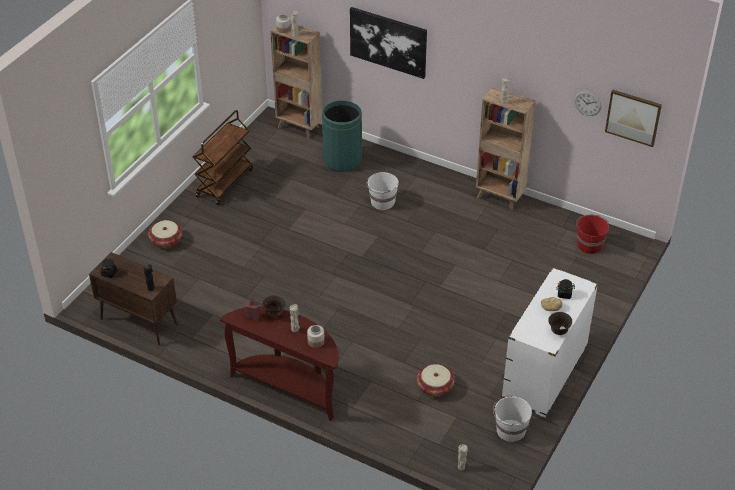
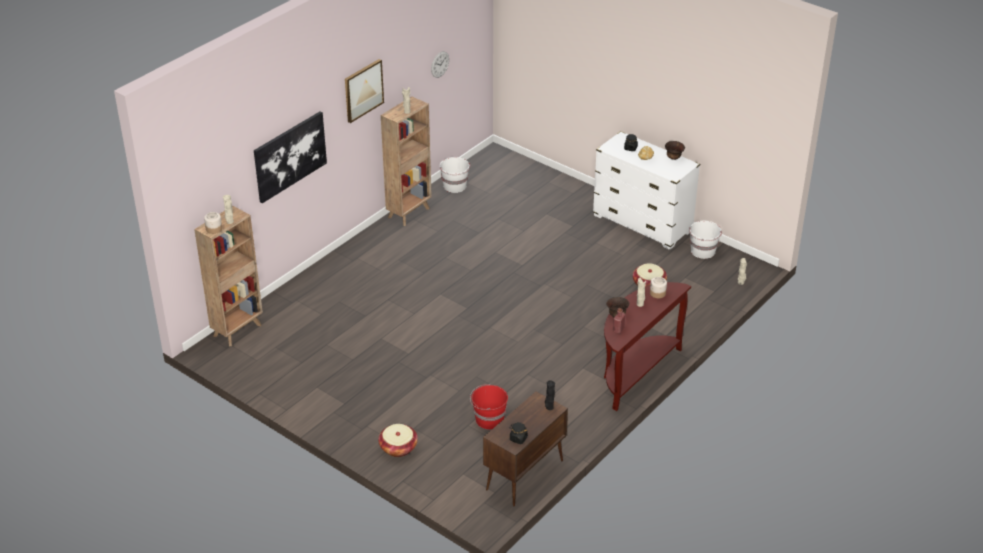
camera: 80 degrees left, 5 degrees down
(224, 182) = (313, 395): brown cart -> none
(342, 160) = (310, 304): green trash can -> none
(382, 202) = (389, 285): white bucket -> white bucket (455, 186)
(589, 245) = (491, 174): red bucket -> red bucket (489, 419)
(633, 117) = (468, 47): picture -> picture (363, 90)

